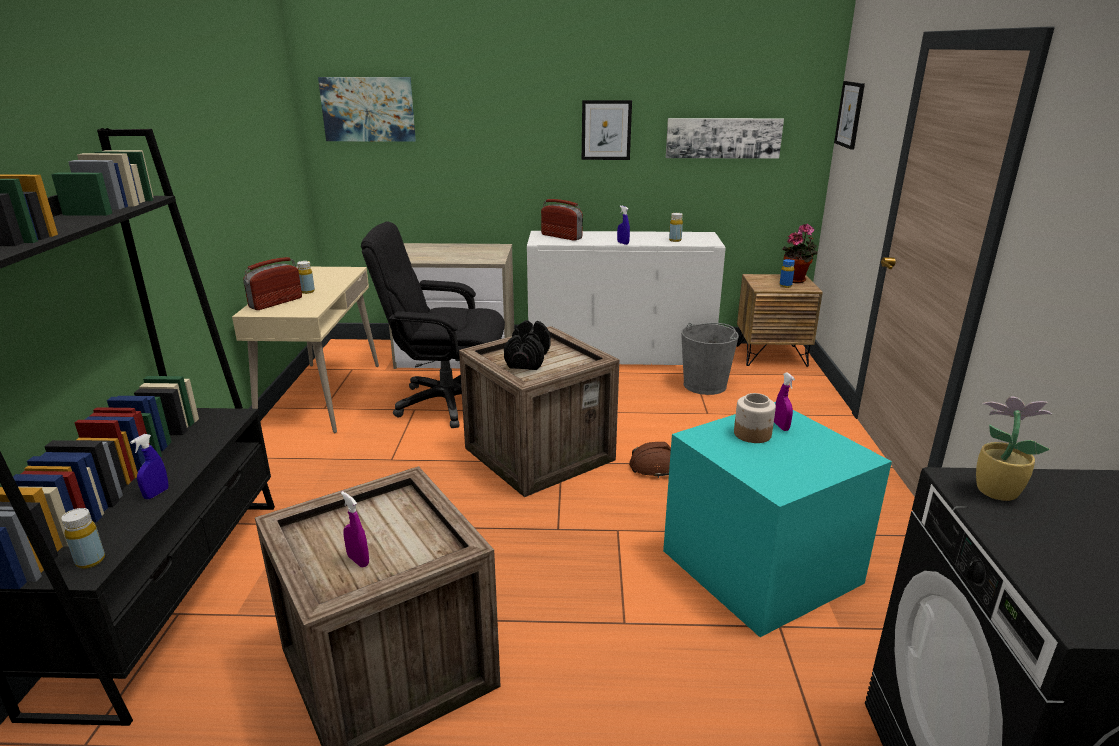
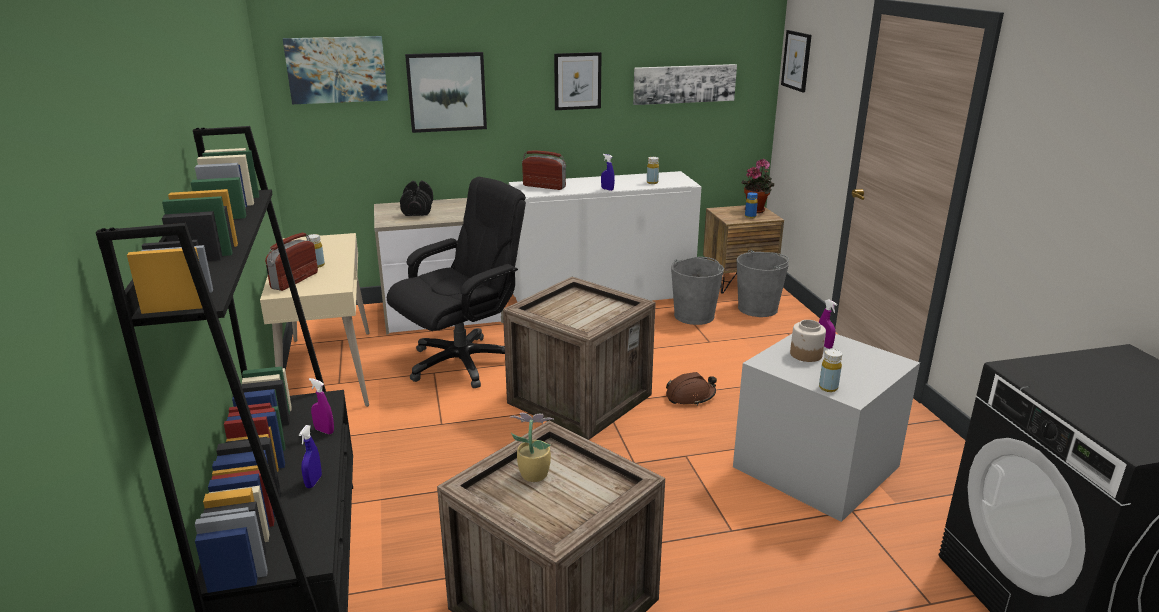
camera: 15 degrees left, 0 degrees up
(90, 561) = (304, 549): yellow bottle -> yellow bottle (828, 388)
(358, 560) = (554, 506): purple spray bottle -> purple spray bottle (324, 431)
(446, 403) = (462, 362): black office chair -> black office chair turned 150 degrees clockwise
(472, 135) = (446, 92): none -> picture
(527, 359) = (570, 311): black dumbbell -> black dumbbell (417, 210)
(764, 567) = (818, 466): turquoise storage box -> grey storage box
(779, 385) = (758, 308): none -> grey bucket
(994, 491) = (1039, 372): potted plant -> potted plant (532, 474)

